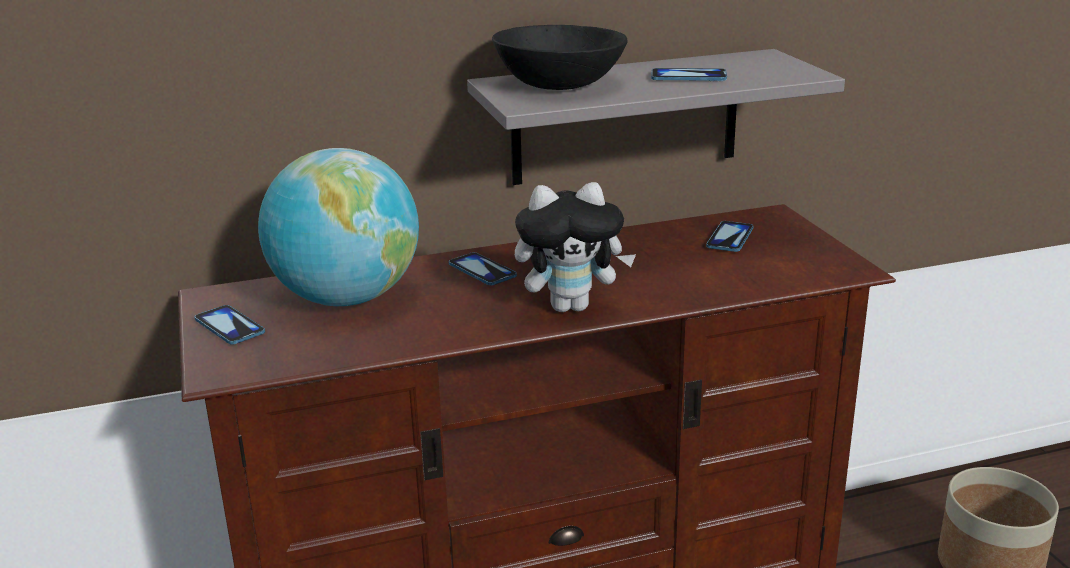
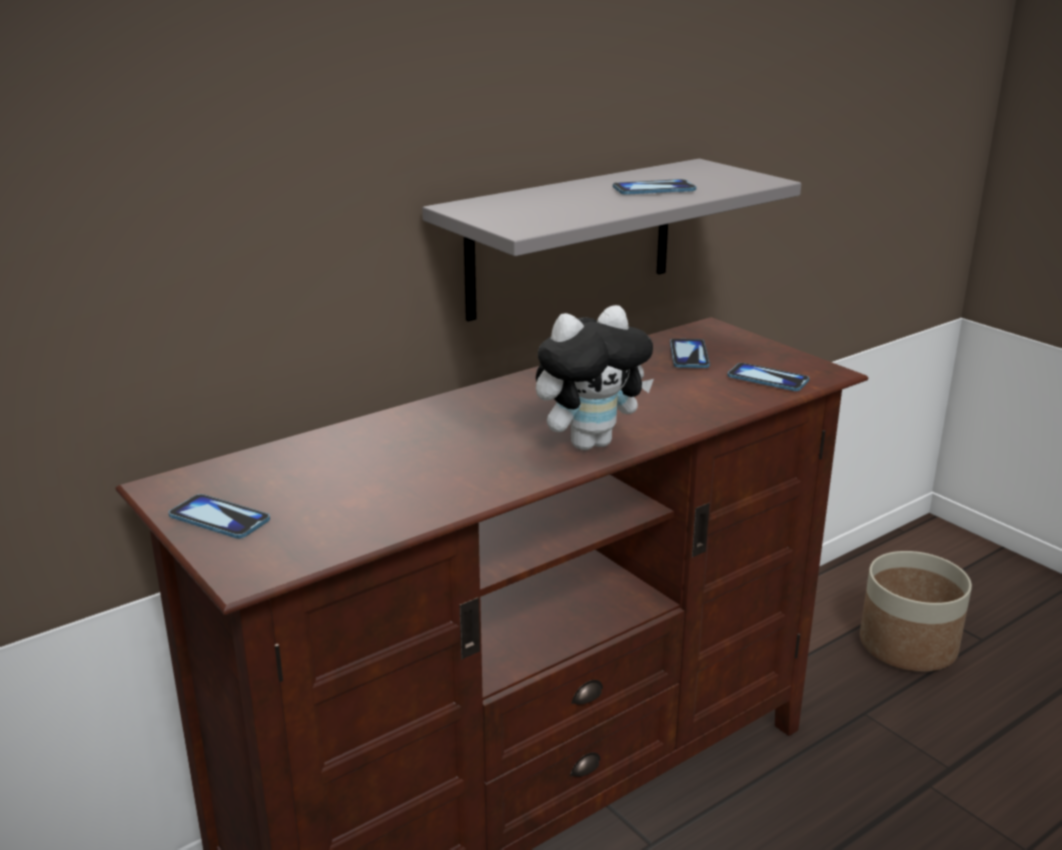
camera: 20 degrees left, 0 degrees up
(347, 298) = (336, 467): globe -> none
(482, 271) = (465, 418): phone -> phone (767, 379)
(559, 85) = (532, 206): black bowl -> none

